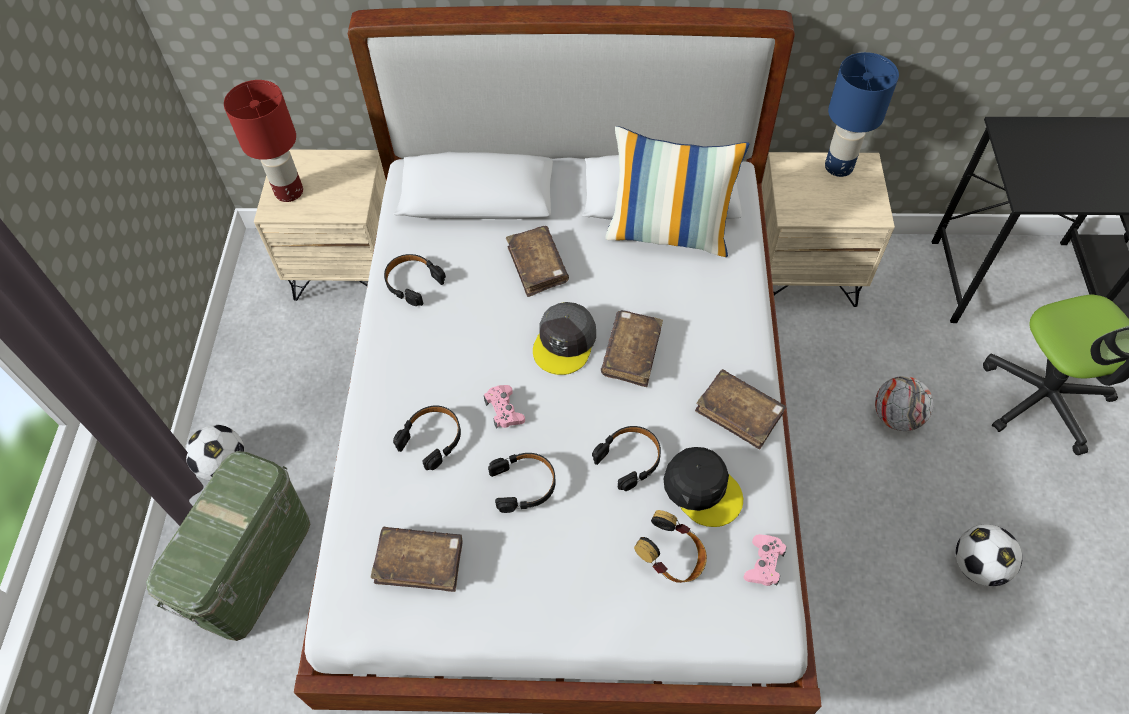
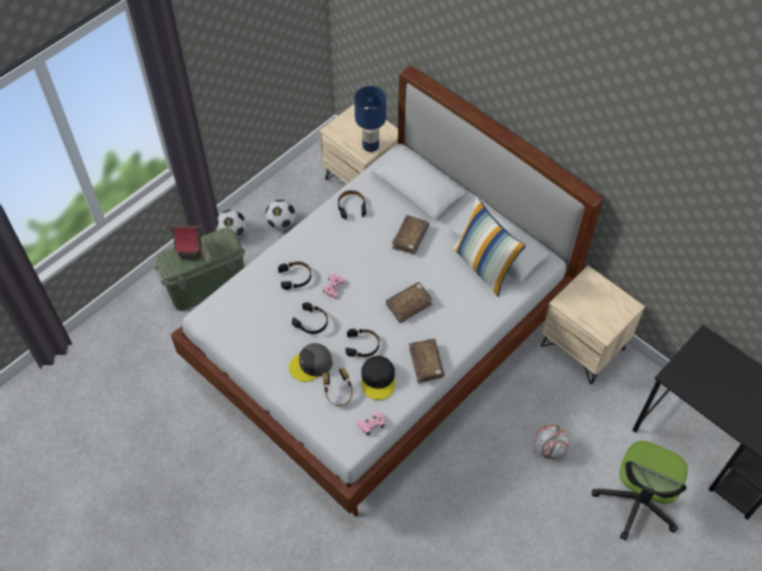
camera: 40 degrees right, 0 degrees up
(203, 532) = (191, 251): none -> toy house
(288, 191) = (346, 126): red table lamp -> none
(420, 562) = (247, 319): brown book -> none
(565, 342) = (386, 279): grey cap -> grey cap (311, 364)
(838, 166) = (614, 297): blue table lamp -> blue table lamp (370, 145)
(977, 565) = (510, 538): football -> football (281, 223)

